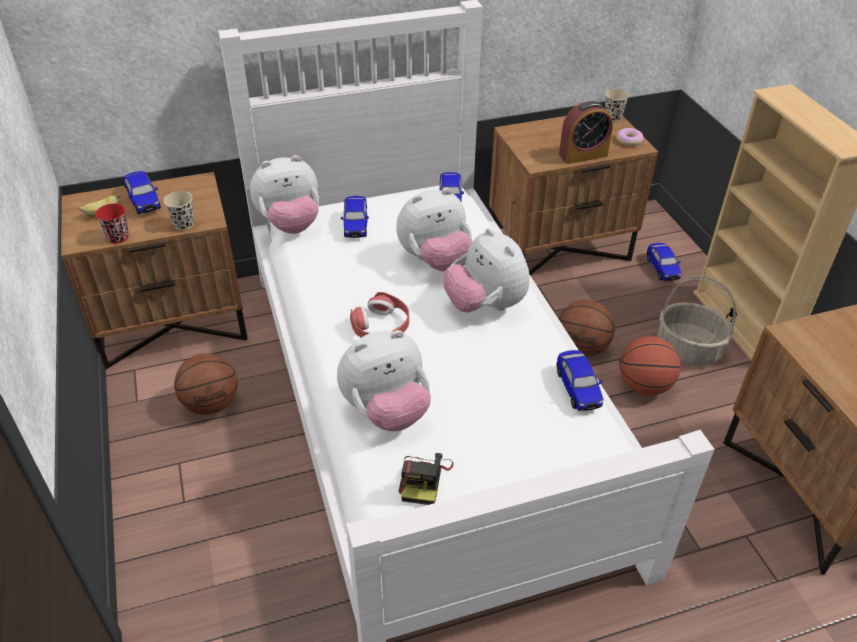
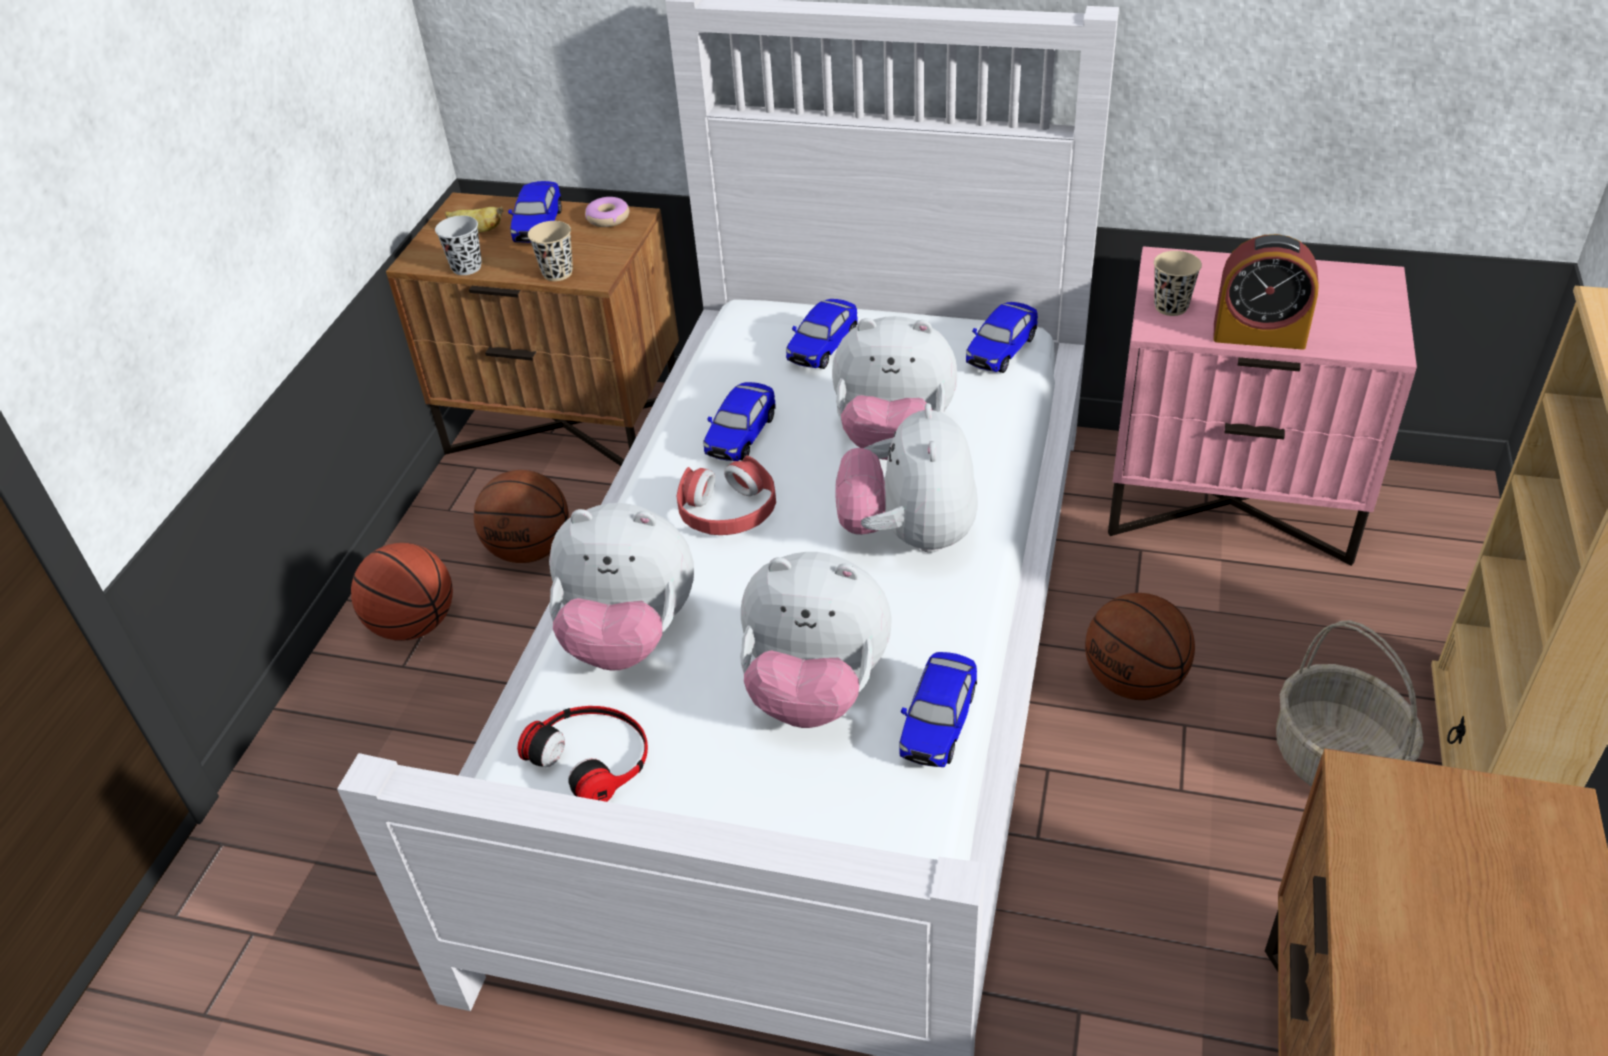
camera: 35 degrees right, 0 degrees up
(118, 237) = (466, 267): red cup -> black cup
(290, 225) = (737, 319): plush toy -> plush toy (815, 690)
(424, 479) = (593, 756): camera -> headphones
(559, 248) = (1231, 500): brown nightstand -> pink nightstand
(613, 118) = (1382, 283): beige cup -> beige cup (1171, 307)
(629, 140) = (1374, 332): donut -> donut (608, 218)
(644, 386) = (1195, 789): basketball -> basketball (413, 625)
(662, 269) = (1402, 601): toy car -> toy car (741, 436)

